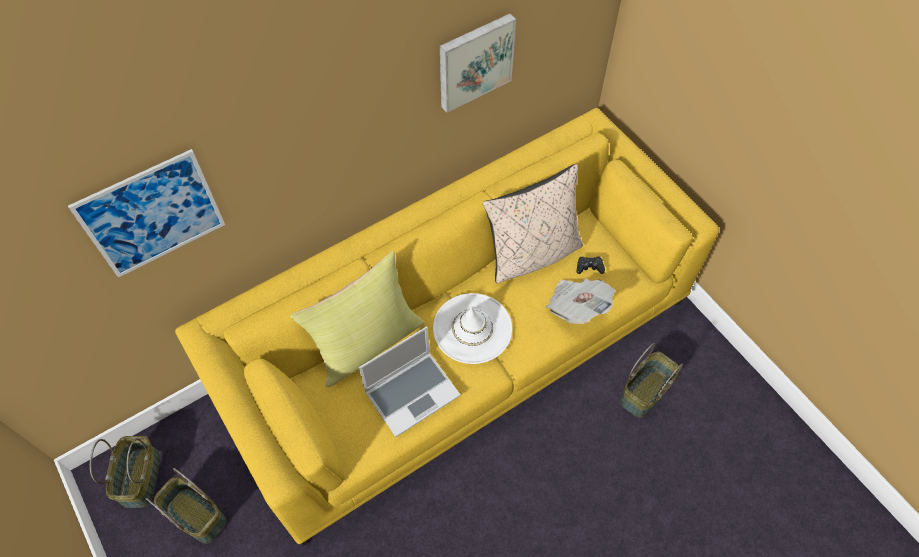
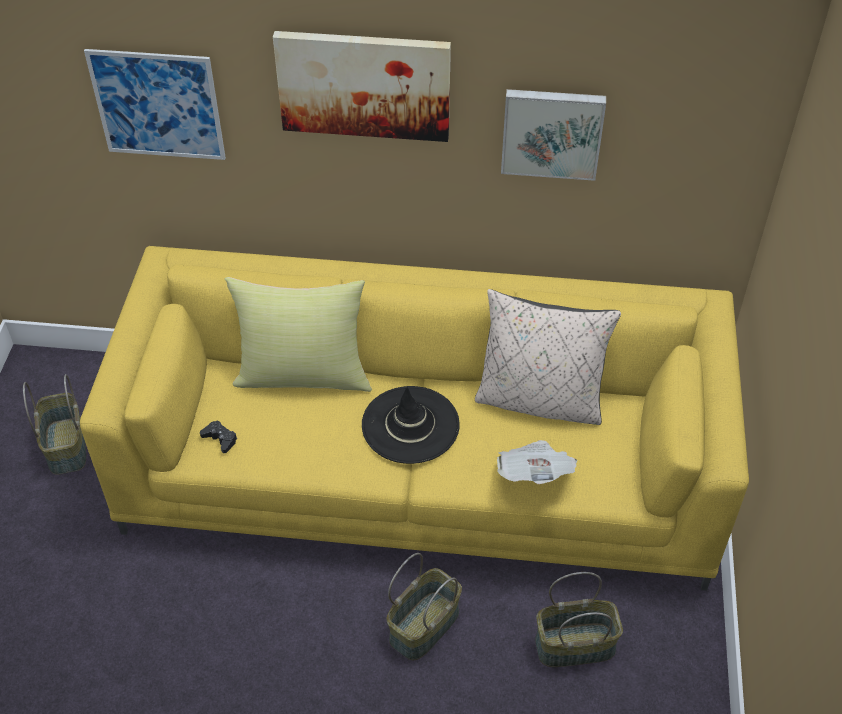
camera: 40 degrees right, 10 degrees down
(140, 477) = (55, 385): basket -> basket (423, 625)
(329, 100) = (364, 84): none -> picture
(412, 392) = (299, 440): laptop -> none
(472, 328) = (410, 425): white hat -> black hat
(589, 267) = (586, 448): black game controller -> black game controller (220, 439)

